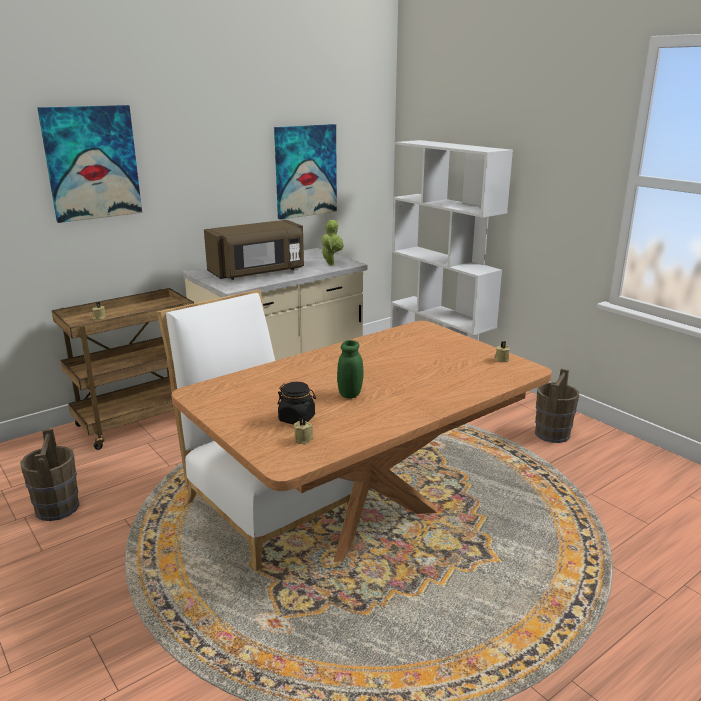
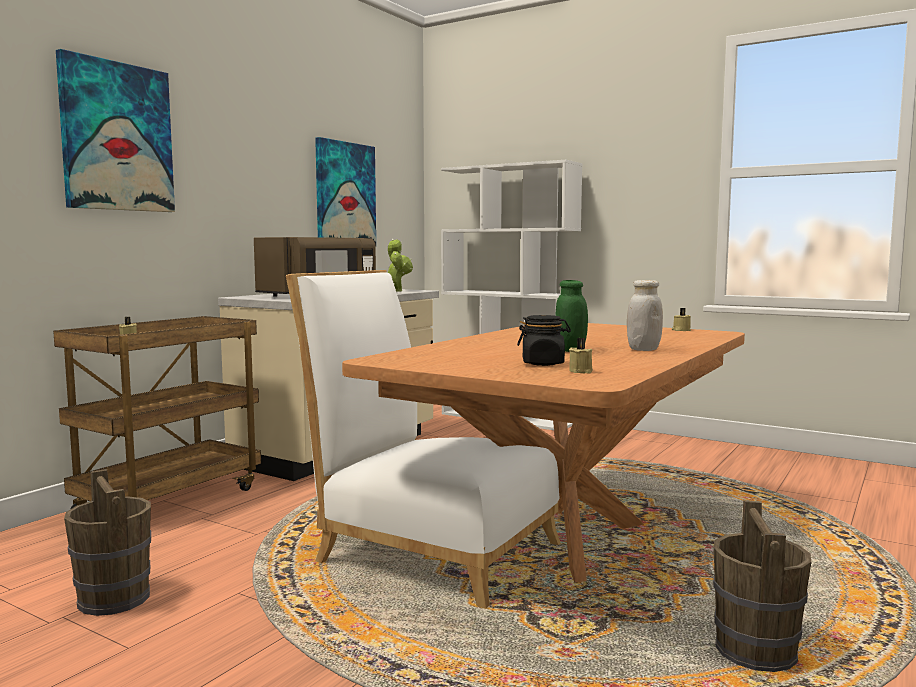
camera: 20 degrees left, 15 degrees down
(409, 401) = (643, 349): none -> white jar
(552, 434) = (686, 454): brown bucket -> brown bucket (755, 653)

